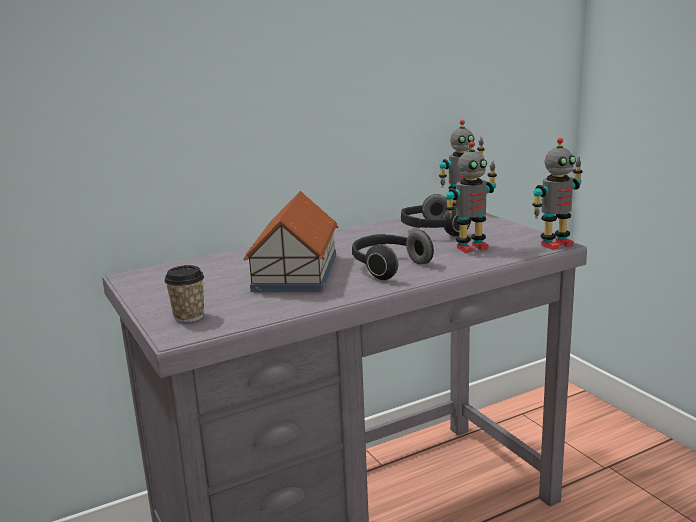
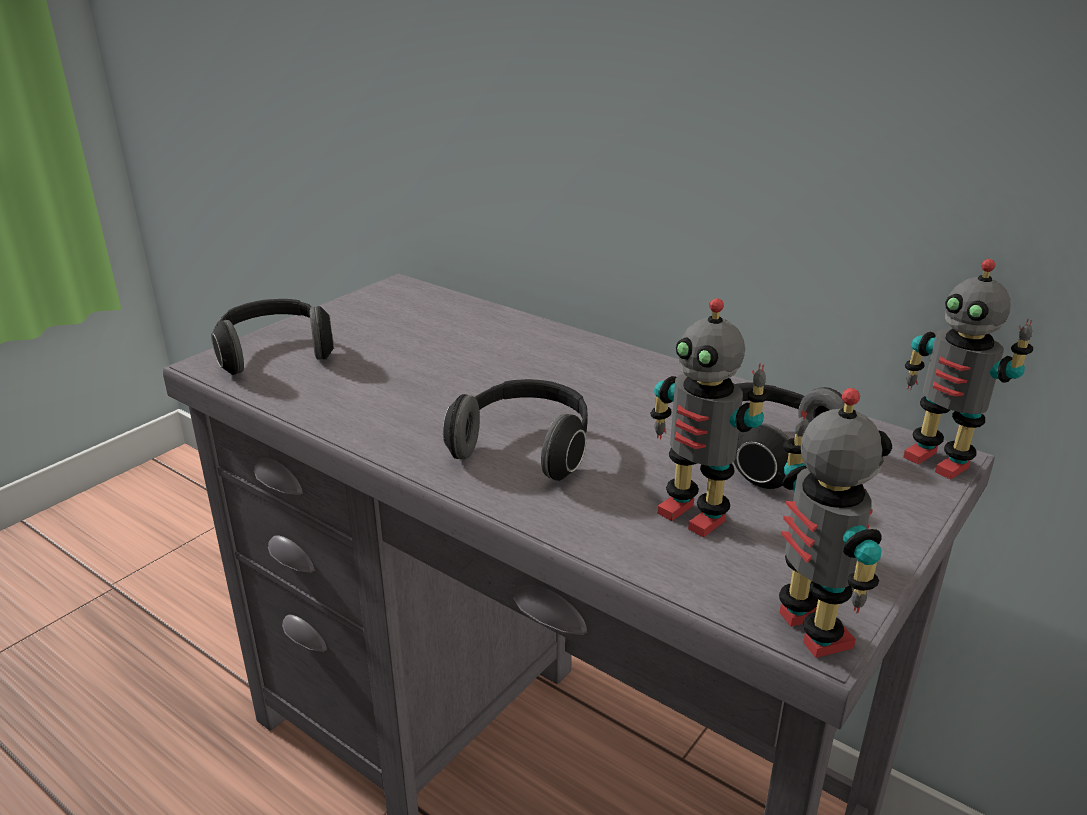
camera: 65 degrees right, 10 degrees up
(189, 316) = (274, 353): cup -> headphones
(295, 272) = (460, 378): toy house -> none
(555, 244) = (809, 631): toy robot -> toy robot turned 150 degrees counterclockwise

